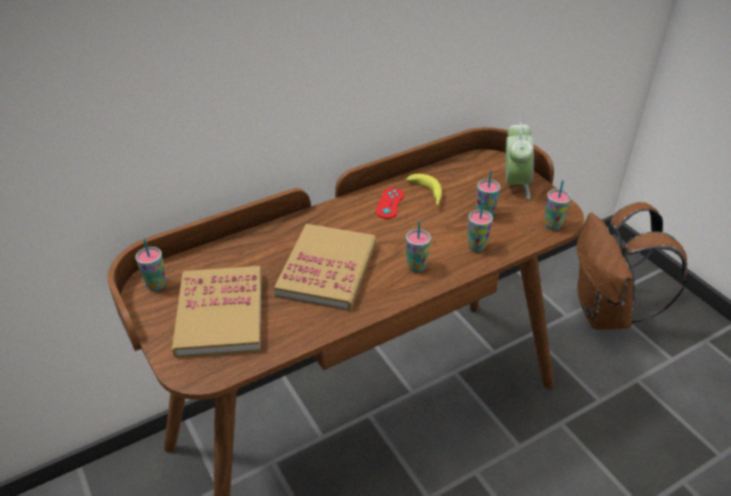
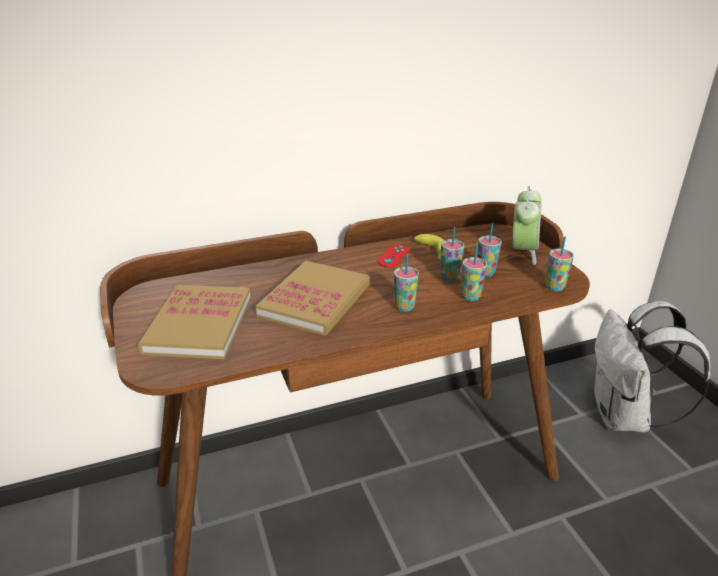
camera: 10 degrees right, 10 degrees down
(156, 285) = (150, 296): cup -> cup (449, 277)
(606, 313) = (623, 417): brown backpack -> white backpack

